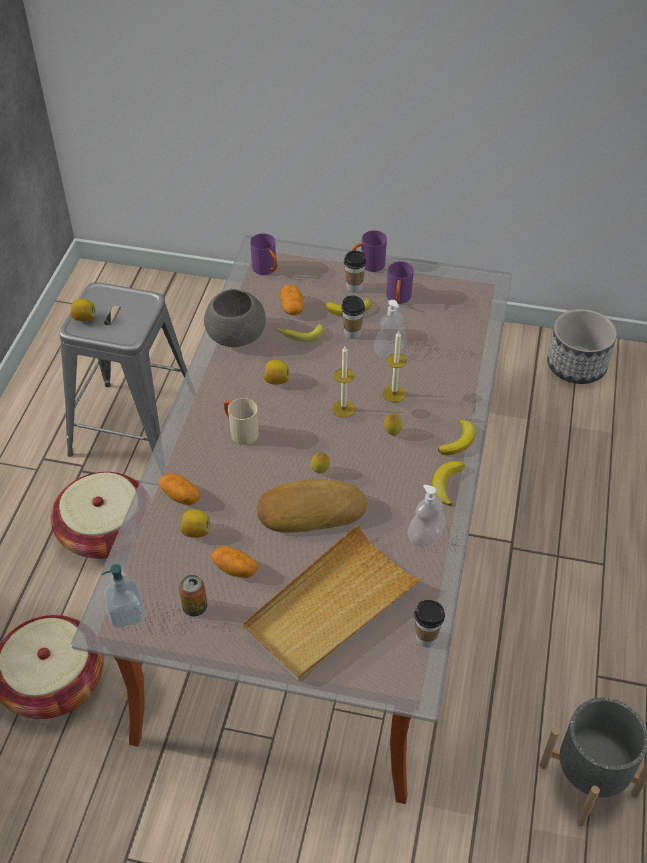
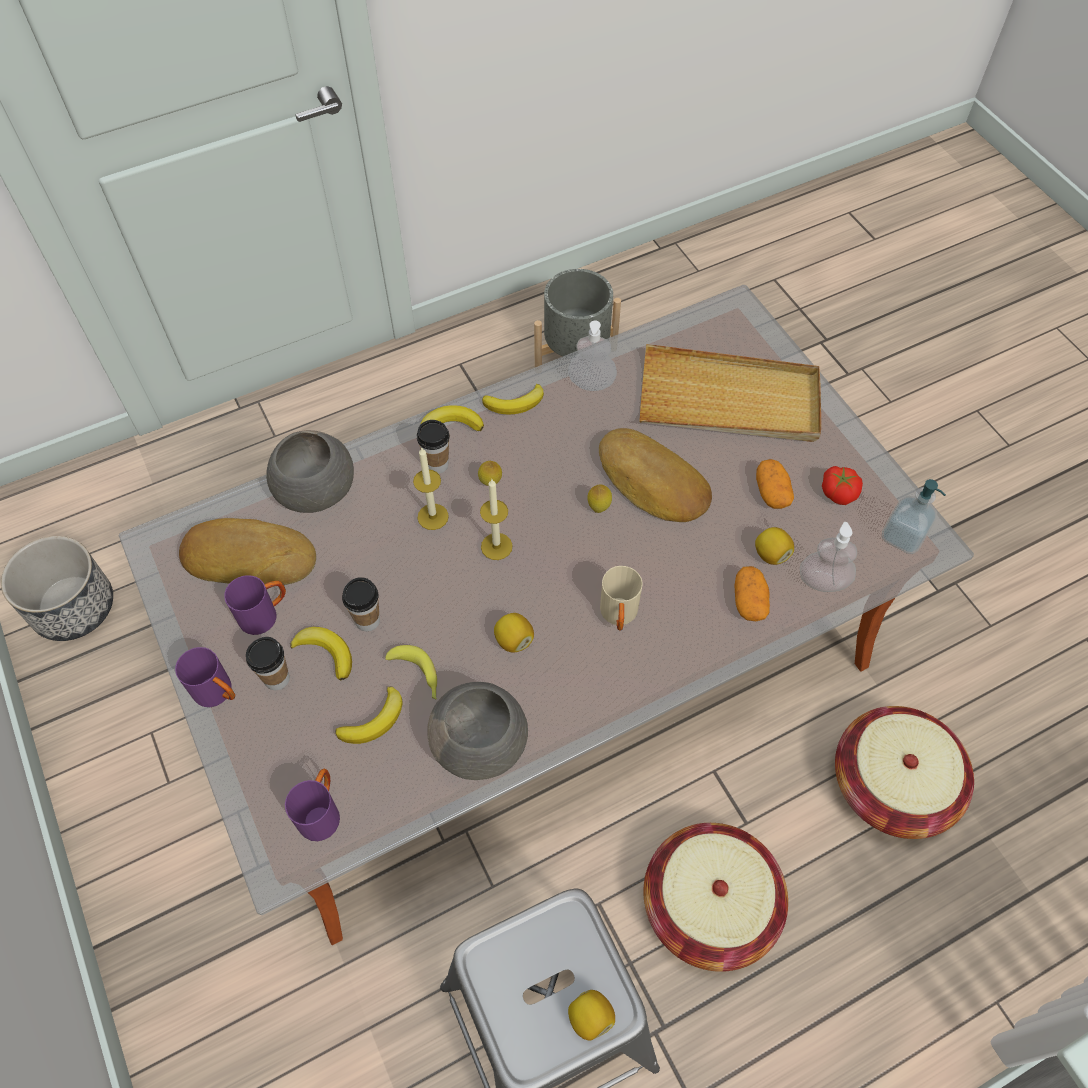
camera: 130 degrees left, 10 degrees up
(195, 607) = (838, 492): can -> tomato
(292, 307) = (374, 720): potato -> banana
(389, 351) = (368, 563): soap dispenser -> soap dispenser (823, 581)
(426, 638) = (688, 325): cup -> cup (437, 465)
(443, 310) = (250, 556): none -> bread
(465, 355) = (314, 491): none -> grey bowl

